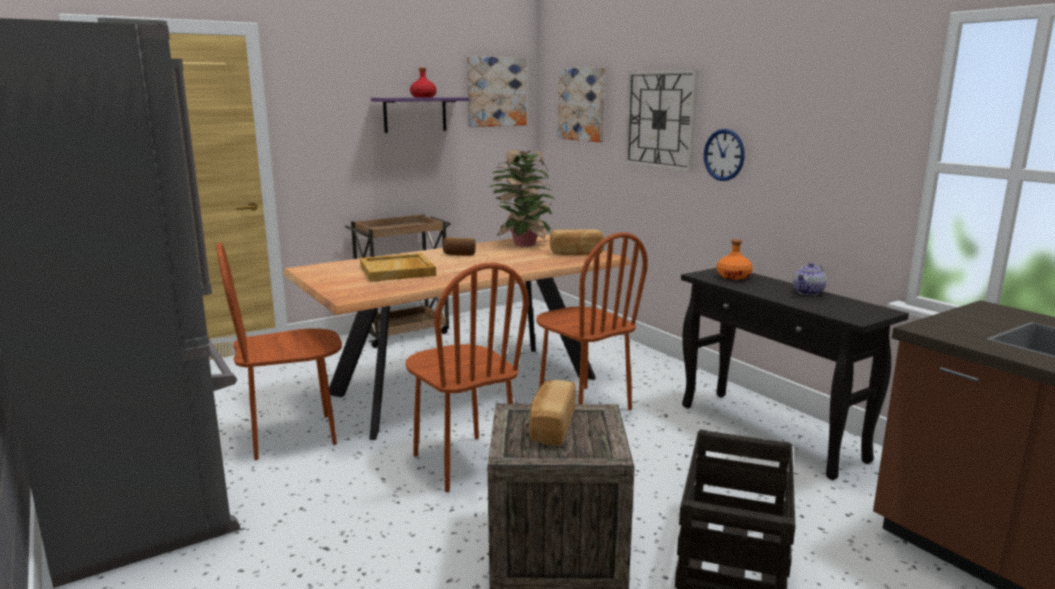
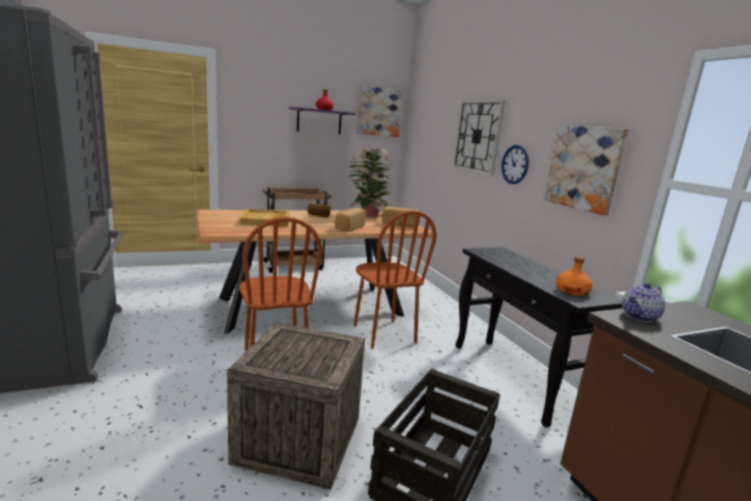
camera: 10 degrees right, 0 degrees up
(293, 436) = (178, 322): brown chair -> none
(551, 427) = (299, 347): bread -> bread (349, 227)
(582, 104) = (433, 124): picture -> picture (584, 168)
(733, 276) = (501, 255): orange bottle -> orange bottle (572, 291)
(808, 292) = (552, 274): teapot -> teapot (640, 317)

